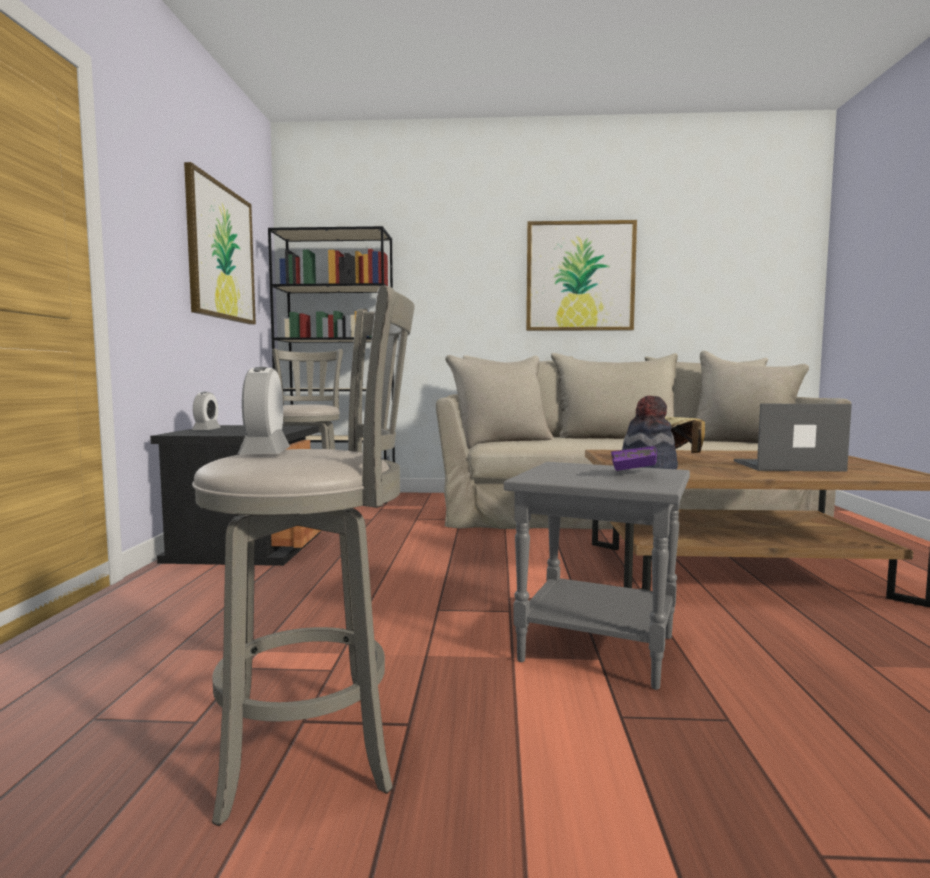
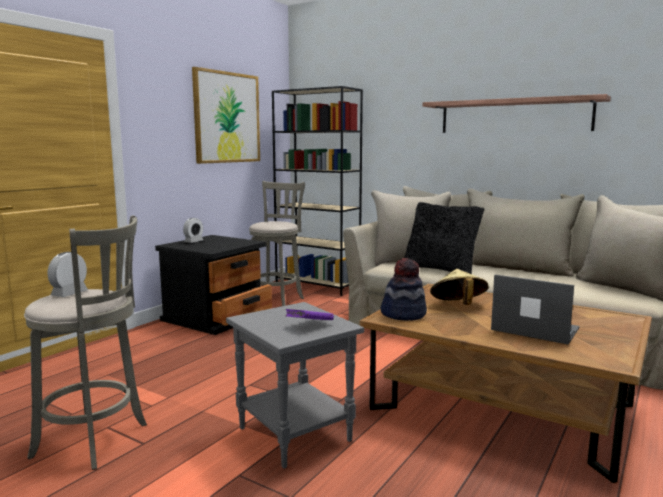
camera: 30 degrees right, 5 degrees up
(553, 442) = (441, 268): none -> black pillow
(580, 276) = (514, 116): picture -> shelf

